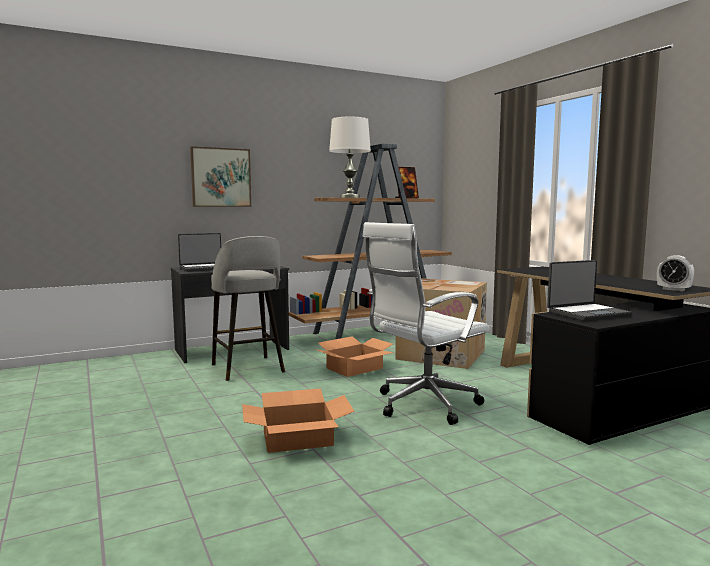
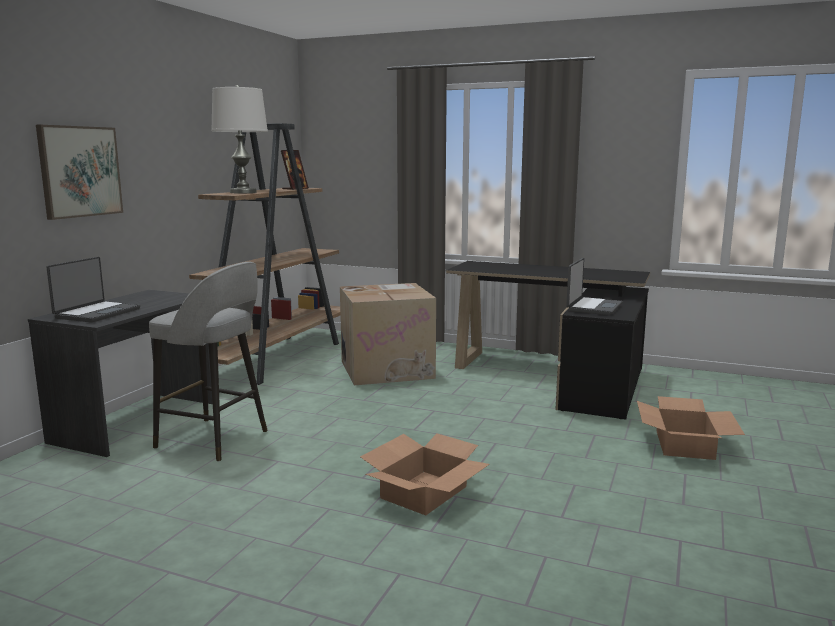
camera: 40 degrees left, 5 degrees up
(354, 368) = (333, 406): cardboard box -> cardboard box (684, 444)
(422, 405) = (465, 425): white office chair -> none
(673, 289) = (628, 277): alarm clock -> none

